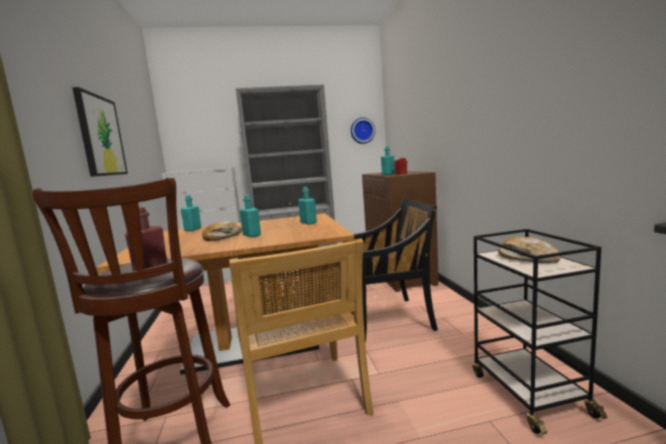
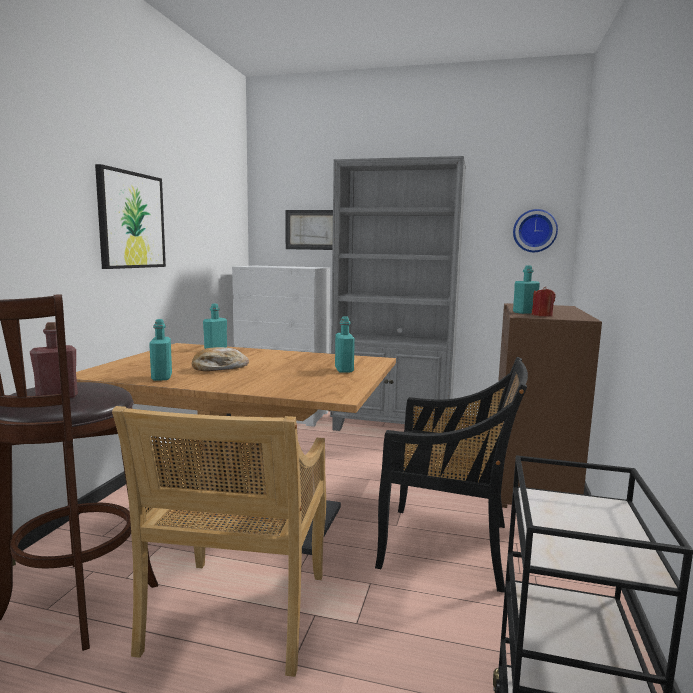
camera: 25 degrees right, 0 degrees up
(215, 141) = (311, 230): none -> picture
(252, 235) = (250, 373): turquoise bottle -> turquoise bottle (161, 377)
(527, 258) = (583, 524): bread -> none

